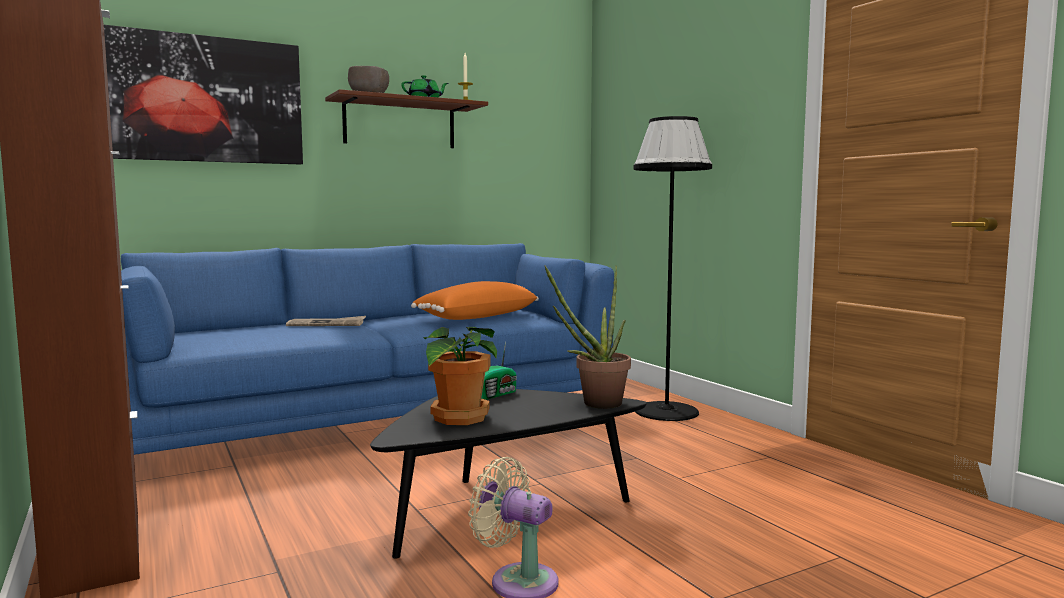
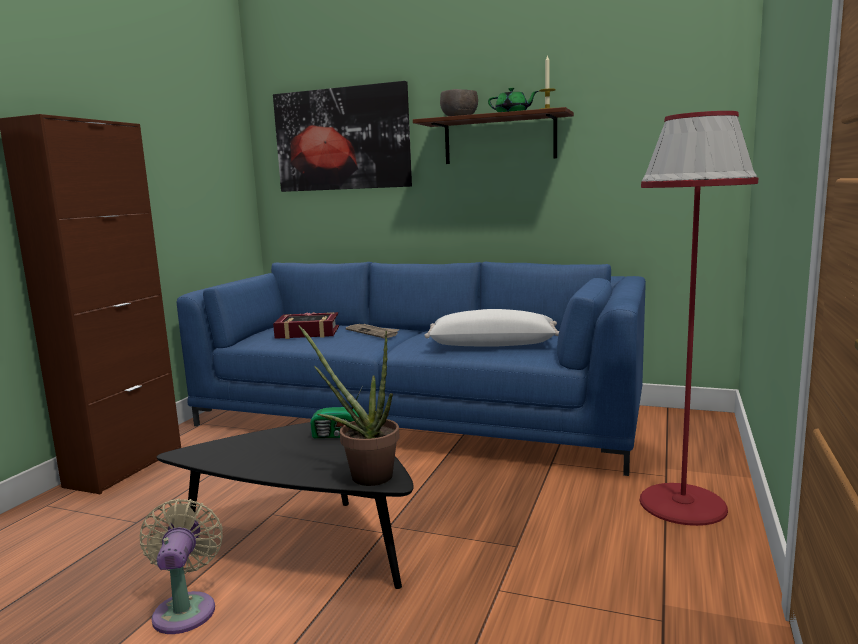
camera: 50 degrees right, 5 degrees up
(247, 333) = (307, 332): none -> book
(458, 418) = (253, 450): potted plant -> none
(476, 317) = (492, 344): orange pillow -> white pillow
(666, 411) = (682, 504): black floor lamp -> red floor lamp

